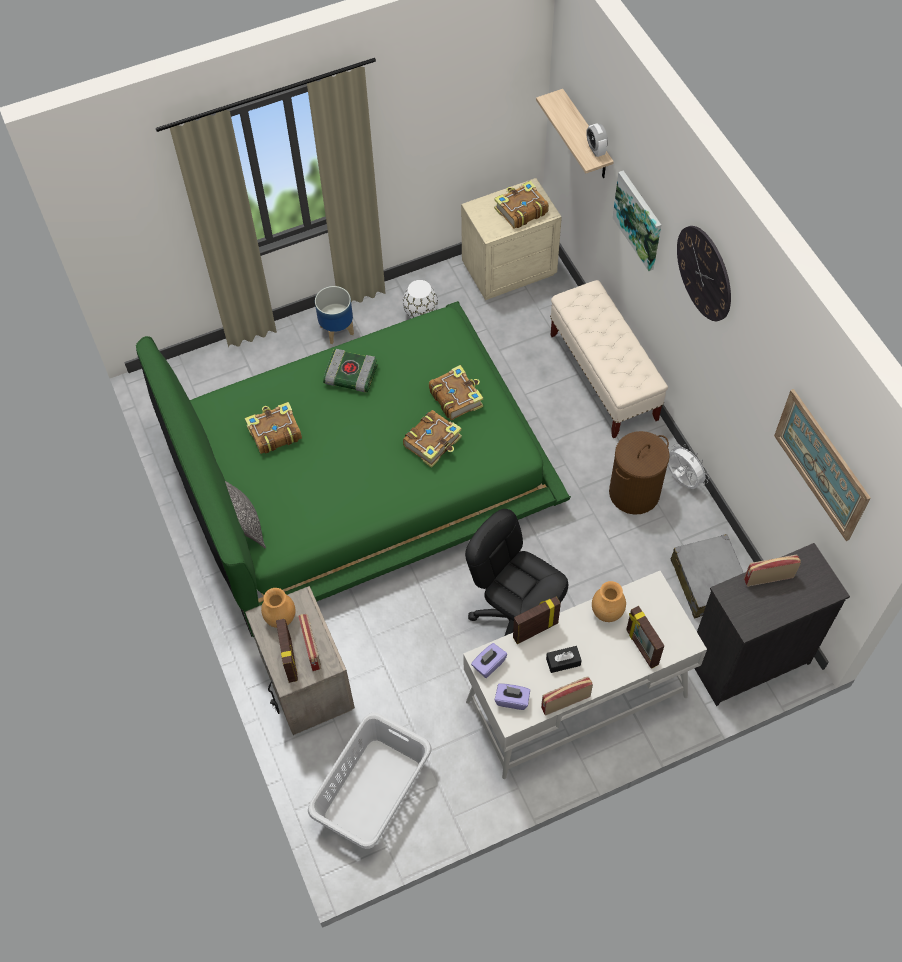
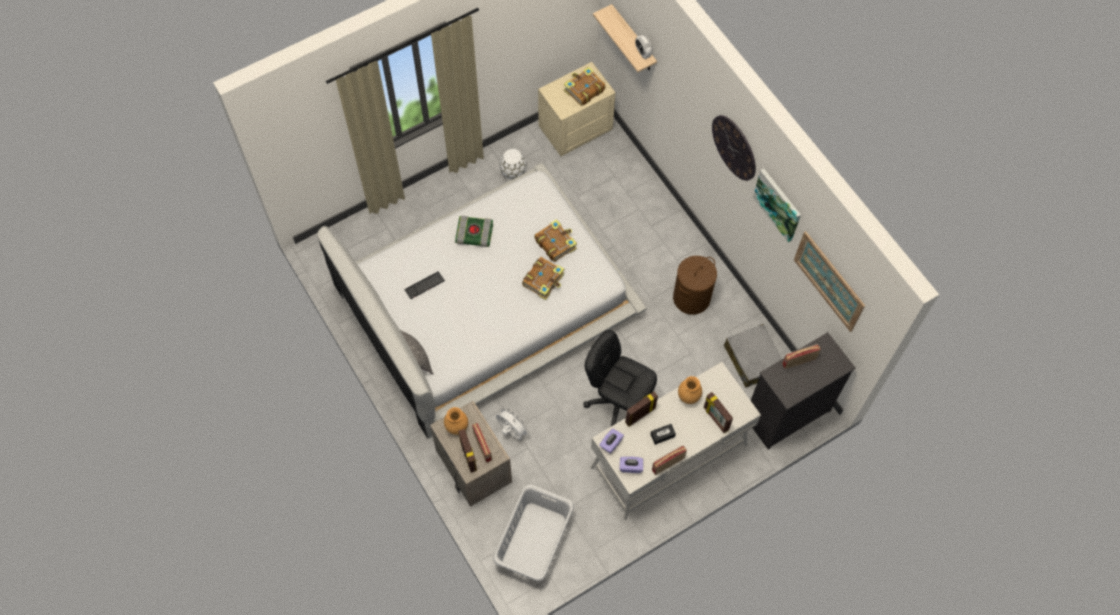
camera: 10 degrees left, 5 degrees up
(274, 433) = (424, 285): book -> keyboard
(337, 330) = (451, 192): planter -> none
(360, 470) = (486, 302): green bed -> white bed
(603, 377) = (658, 210): beige bench -> none
(639, 220) = (680, 103): picture -> picture (778, 204)
(681, 480) = (725, 284): white fan -> white fan (511, 431)

